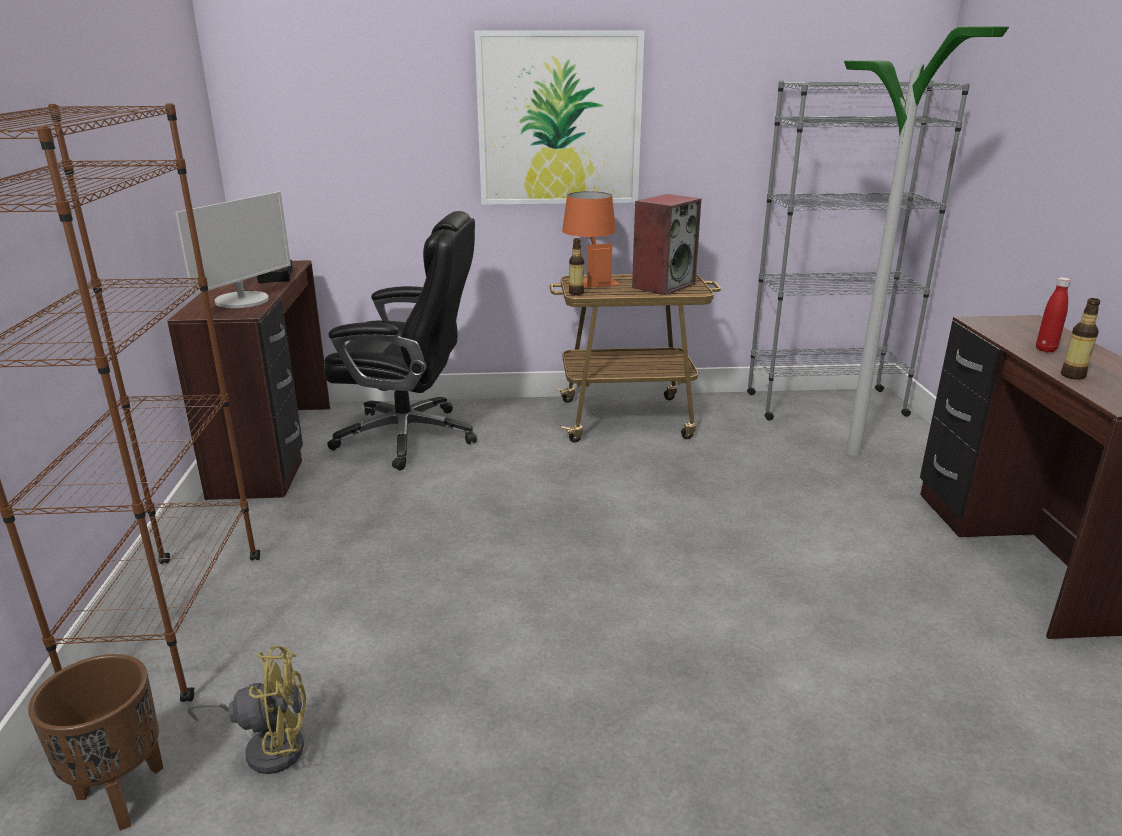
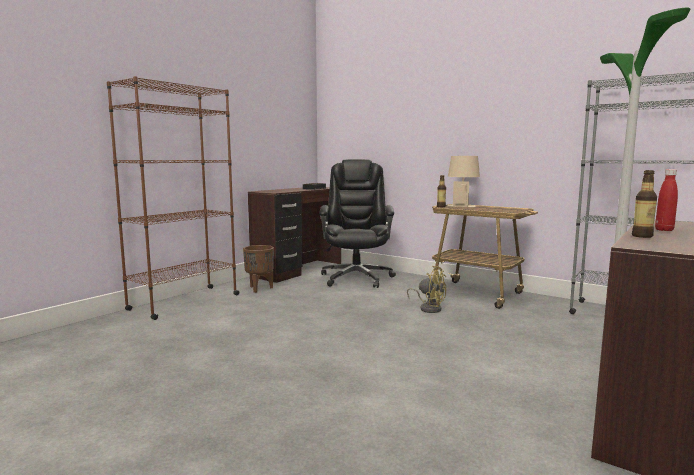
camera: 40 degrees right, 15 degrees down
(121, 795) = (101, 332): brown planter -> brown planter (259, 288)
(243, 300) = (283, 190): monitor -> none
(268, 746) = (151, 337): yellow fan -> yellow fan (429, 308)
(410, 436) = (356, 278): black office chair -> black office chair turned 135 degrees counterclockwise
(559, 120) = (461, 118): picture -> none
(589, 280) = (462, 205): orange table lamp -> beige table lamp
(663, 285) = (498, 209): speaker -> none

